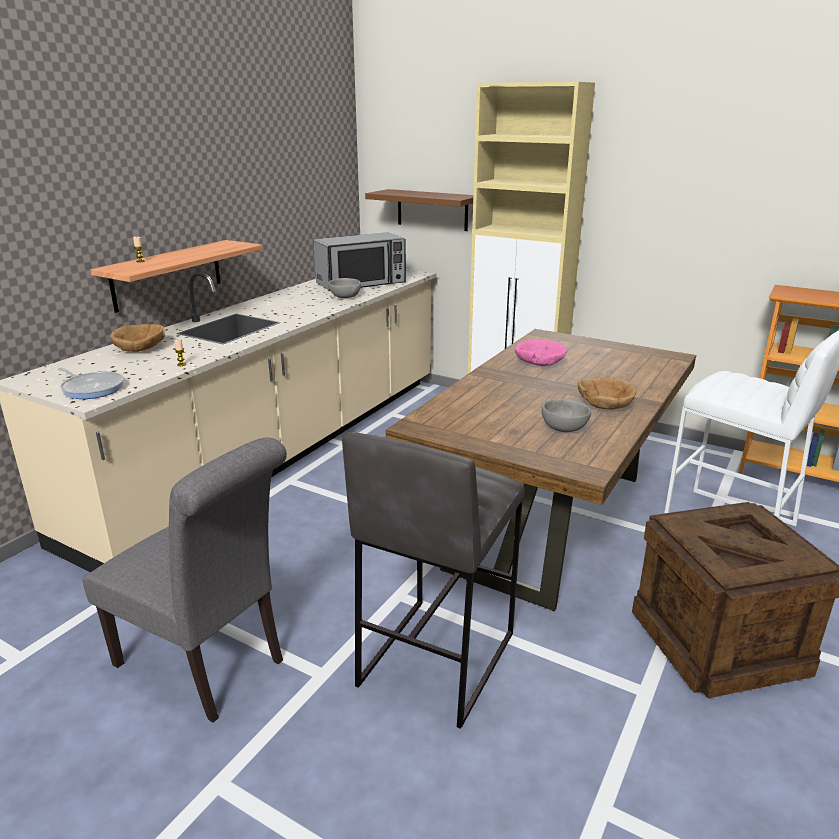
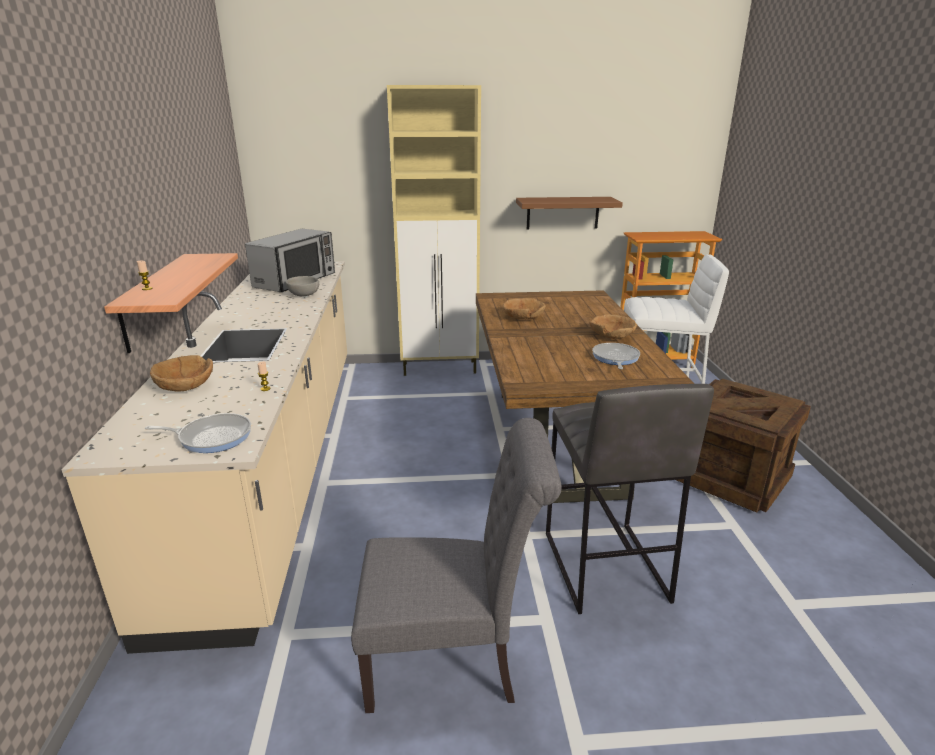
camera: 35 degrees left, 0 degrees up
(432, 210) = (331, 203): brown shelf -> brown shelf (562, 213)
(538, 363) = (522, 317): pink bowl -> brown bowl
(563, 428) = (615, 358): grey bowl -> frying pan

